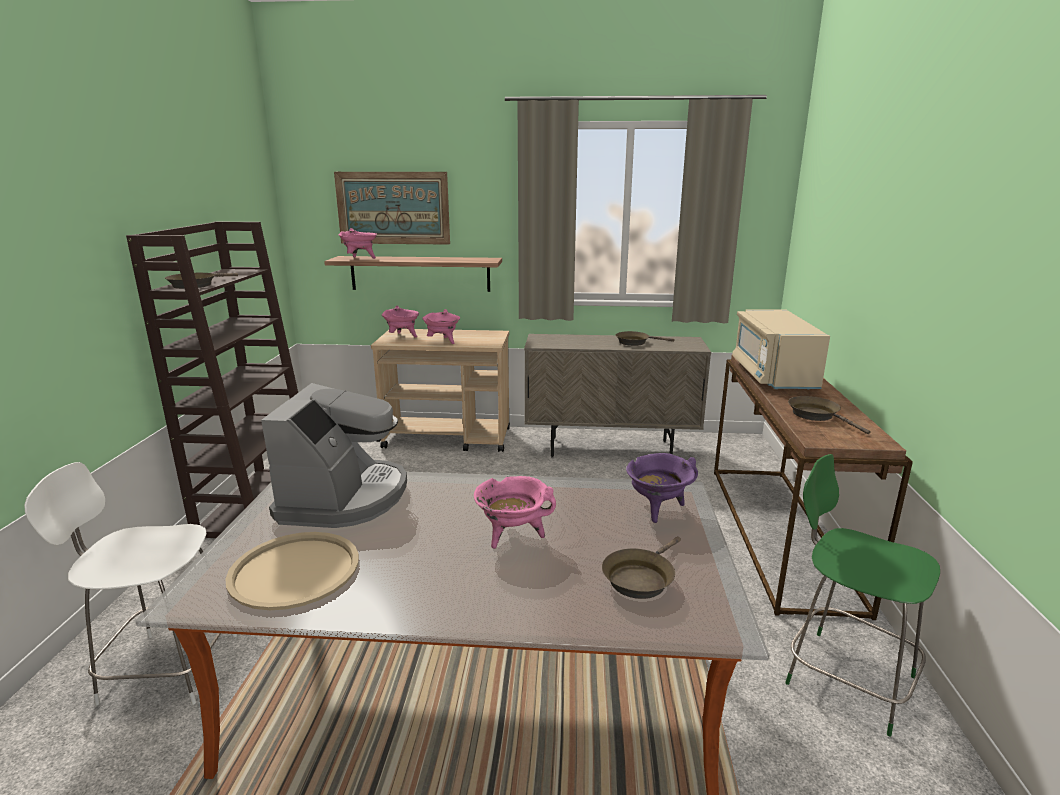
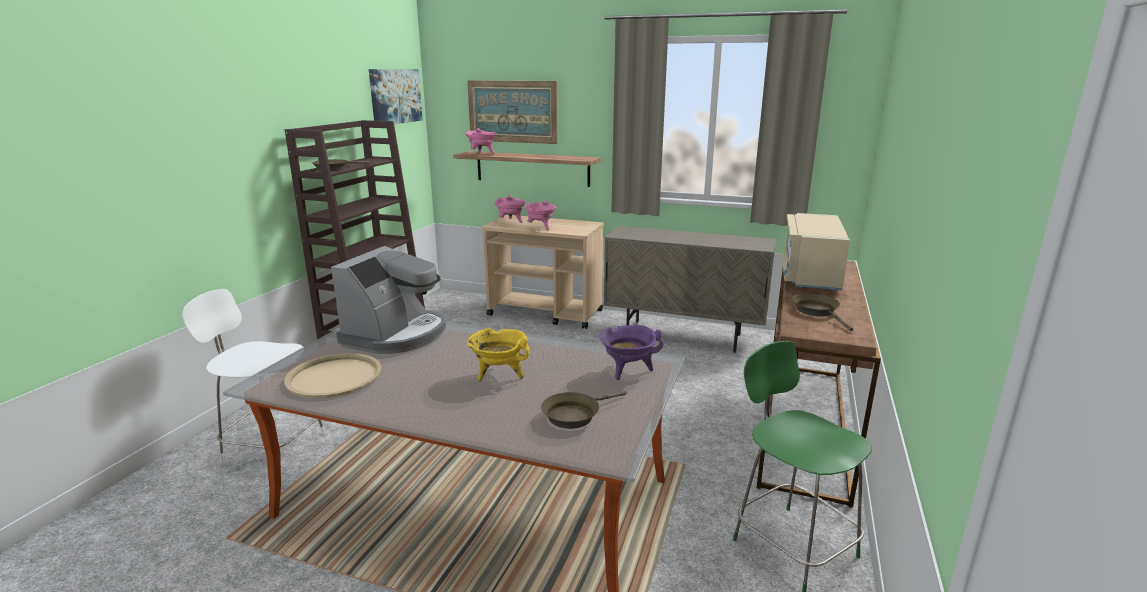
camera: 15 degrees right, 0 degrees up
(247, 191) = (395, 96): none -> picture
(513, 536) = (499, 375): pink cooking pot -> yellow cooking pot
(635, 342) = (708, 239): brown frying pan -> none

